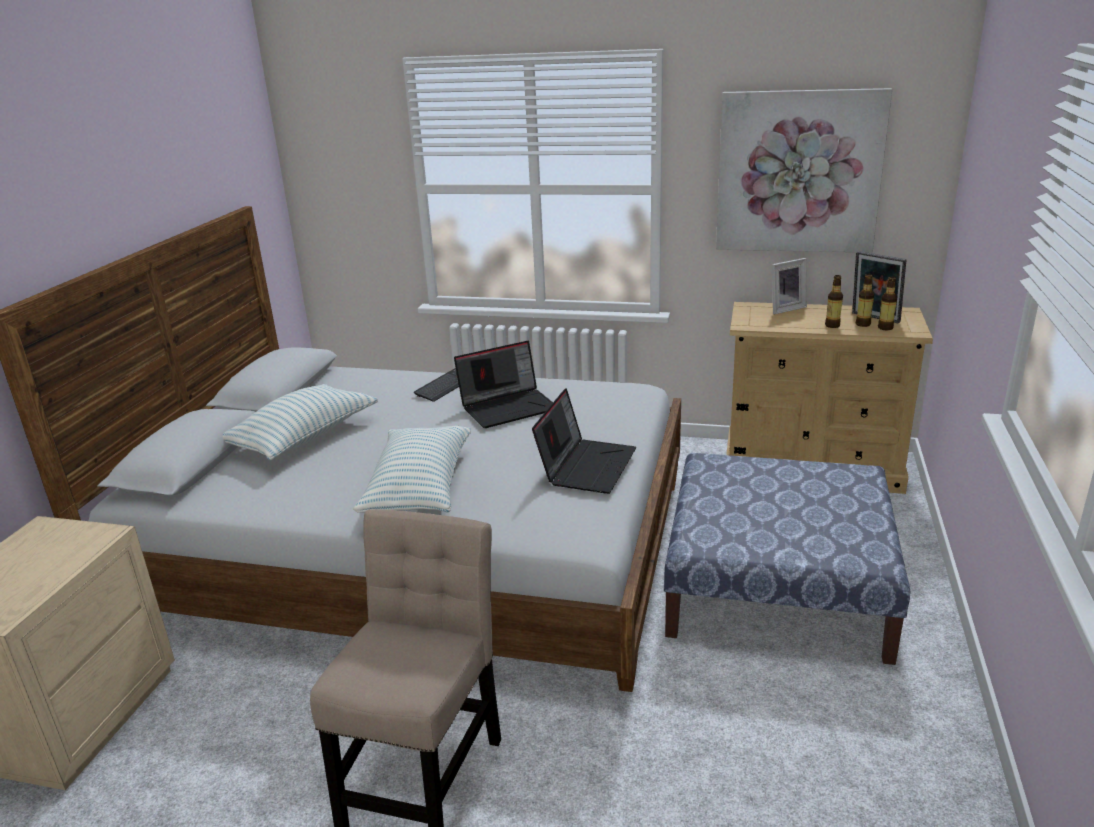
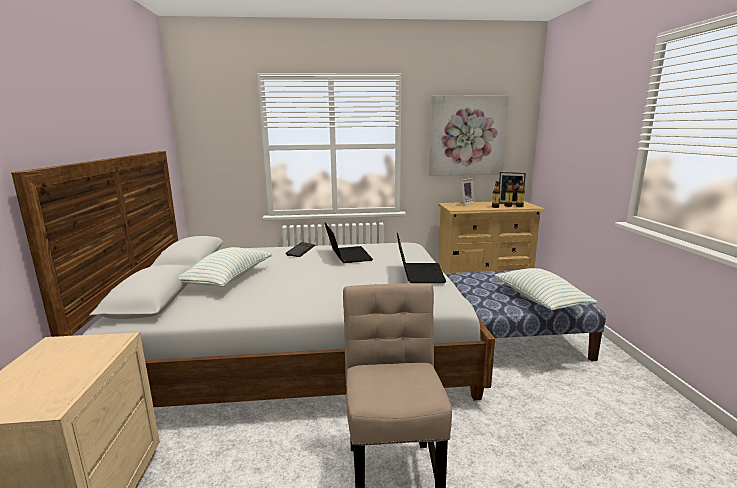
camera: 20 degrees left, 10 degrees down
(419, 487) = (329, 293): pillow -> pillow (539, 300)
(509, 407) = (347, 255): laptop -> laptop turned 60 degrees counterclockwise

